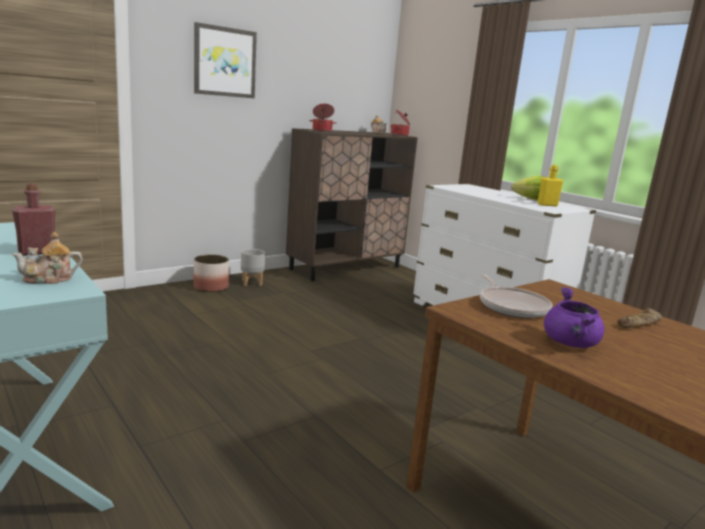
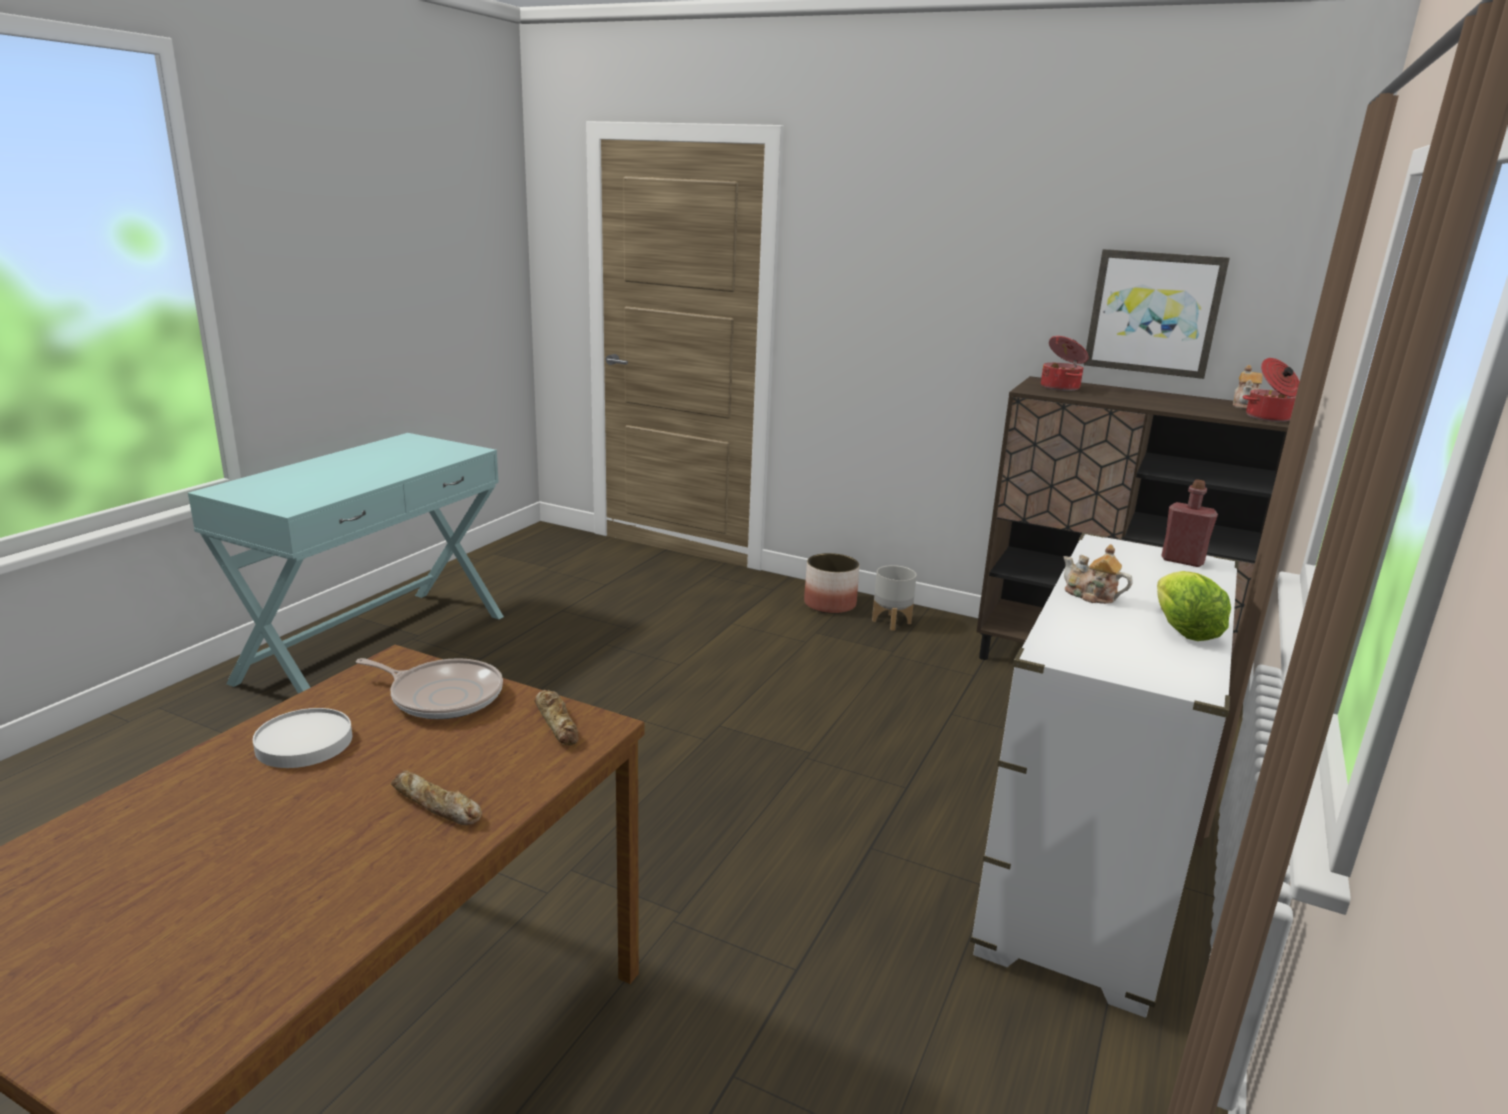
camera: 65 degrees right, 5 degrees up
(37, 252) = (387, 475): red bottle -> red bottle (1182, 560)
(49, 279) = (313, 495): teapot -> teapot (1091, 596)
(224, 62) = (914, 259): picture -> picture (1153, 313)
(511, 306) = (442, 696): frying pan -> frying pan turned 120 degrees counterclockwise
(547, 205) = (1140, 648): yellow bottle -> none
(550, 291) = (558, 723): none -> bread
(571, 344) = (303, 743): purple cooking pot -> white plate

